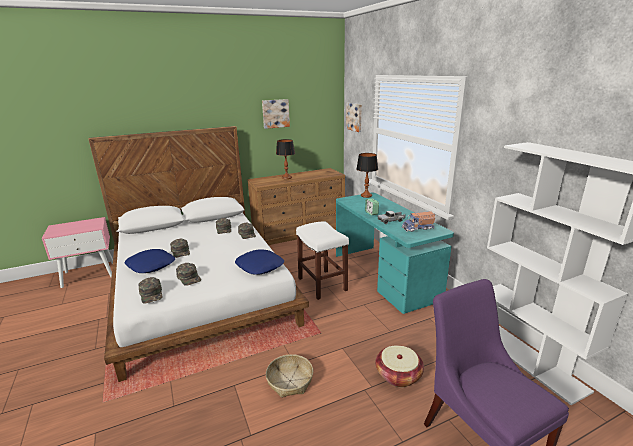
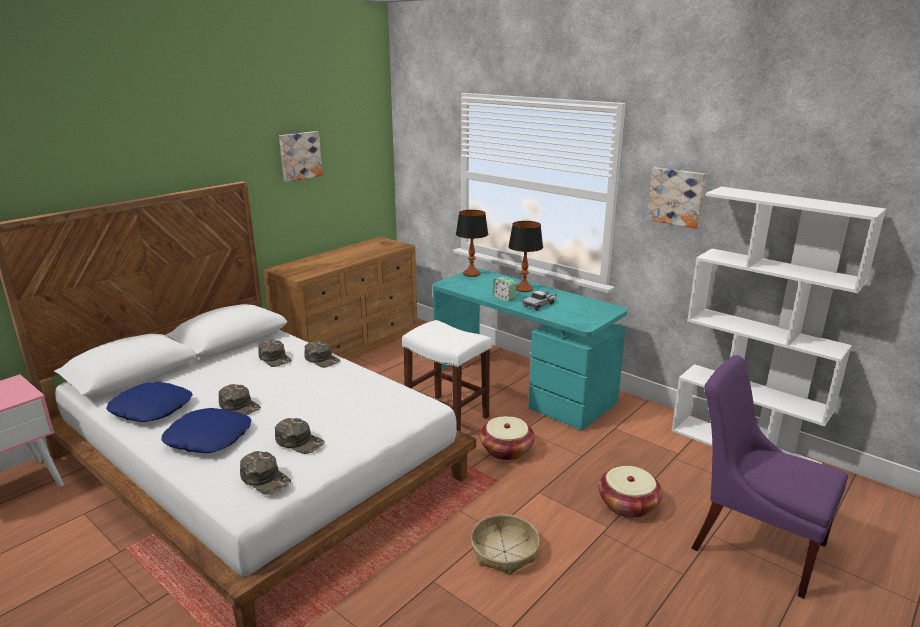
camera: 25 degrees left, 0 degrees up
(260, 266) = (393, 402): blue pillow -> blue pillow (152, 409)
(286, 177) = (328, 260): table lamp -> table lamp (523, 289)
(342, 314) = (506, 450): none -> basket
(355, 117) = (419, 154): picture -> picture (676, 197)
(418, 228) = (583, 310): toy truck -> none

